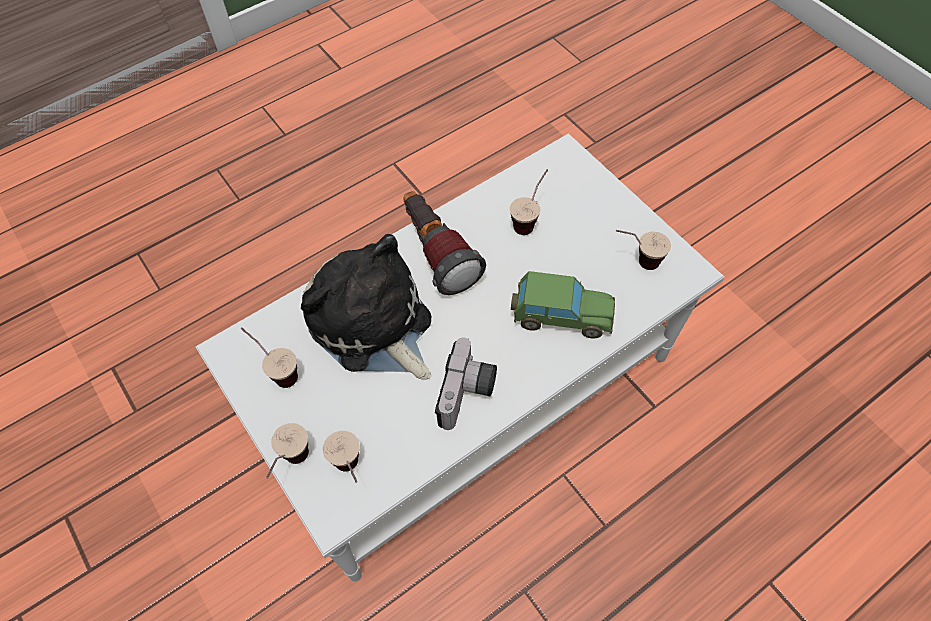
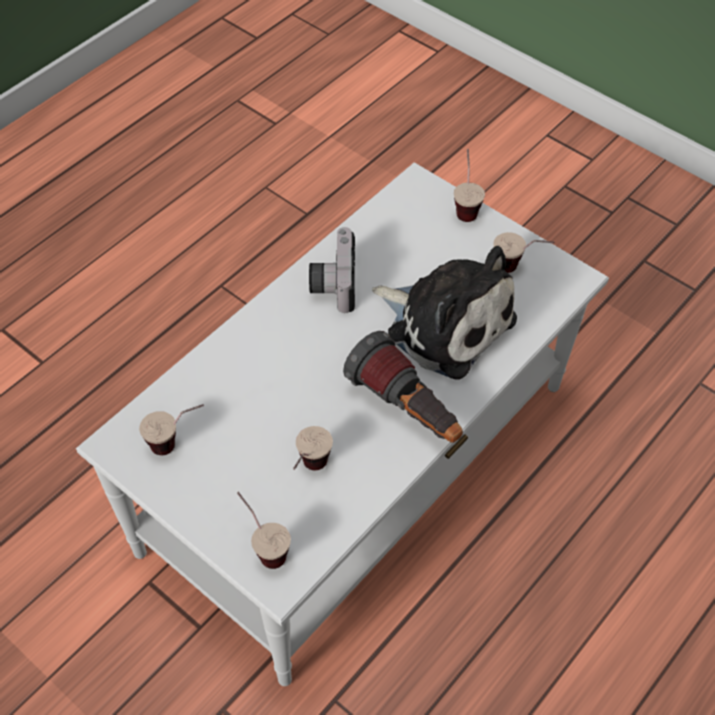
camera: 165 degrees right, 5 degrees down
(352, 473) = (414, 210): cup -> cup (263, 546)
(561, 316) = (255, 368): toy car -> none

